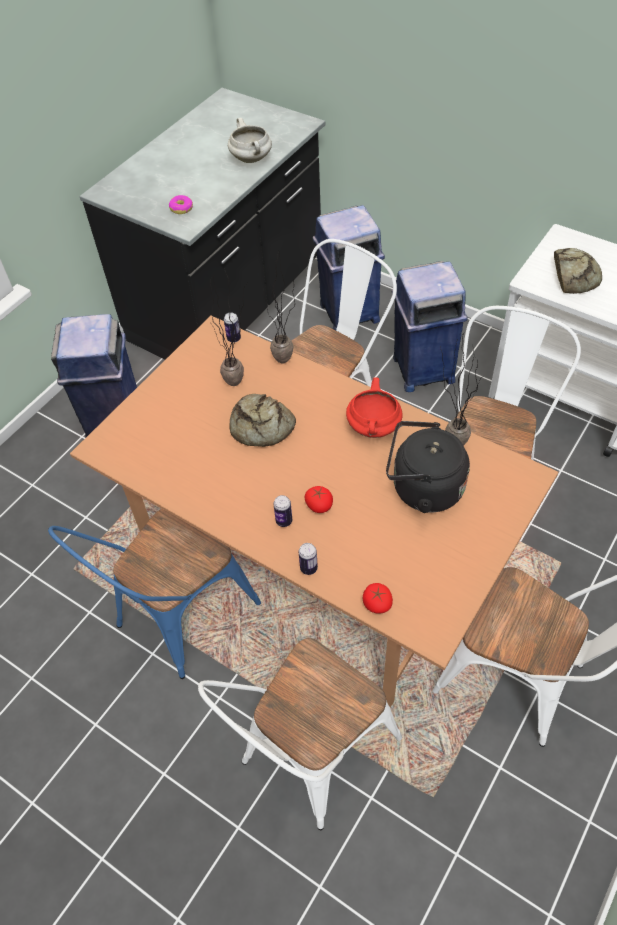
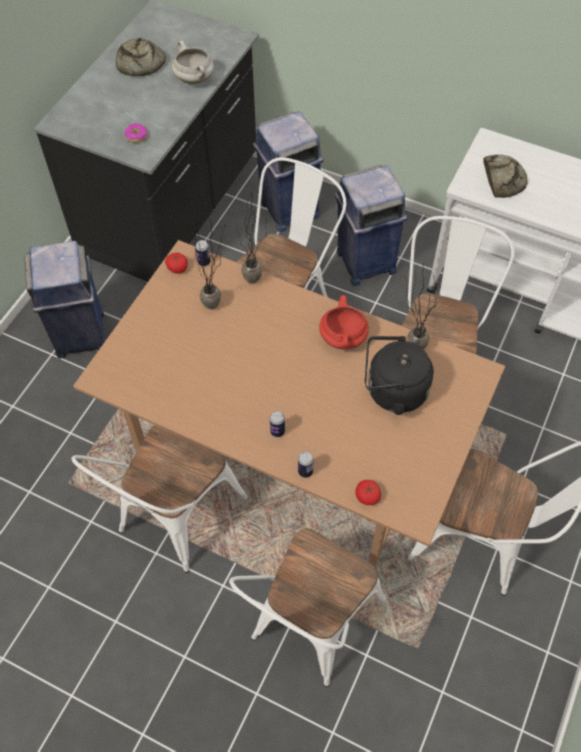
camera: 10 degrees left, 5 degrees up
(178, 620) = (174, 520): blue chair -> white chair
(261, 427) = (243, 346): bread -> bread (140, 64)
(319, 505) = (306, 414): tomato -> tomato (177, 268)

